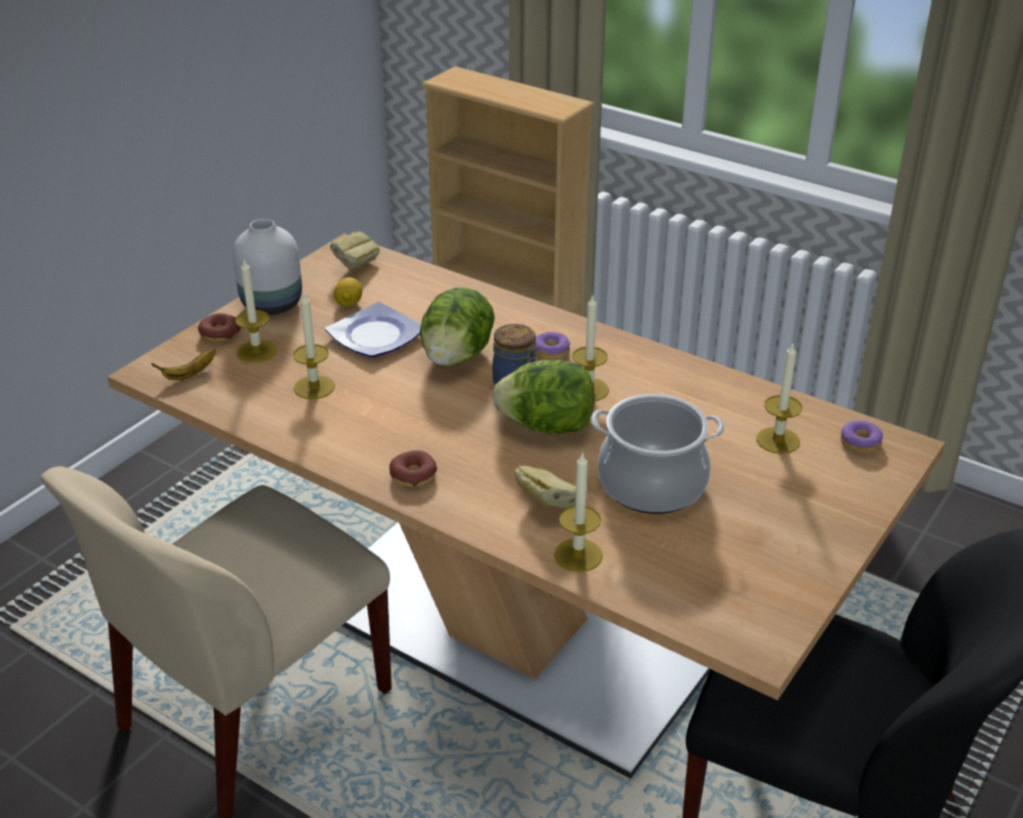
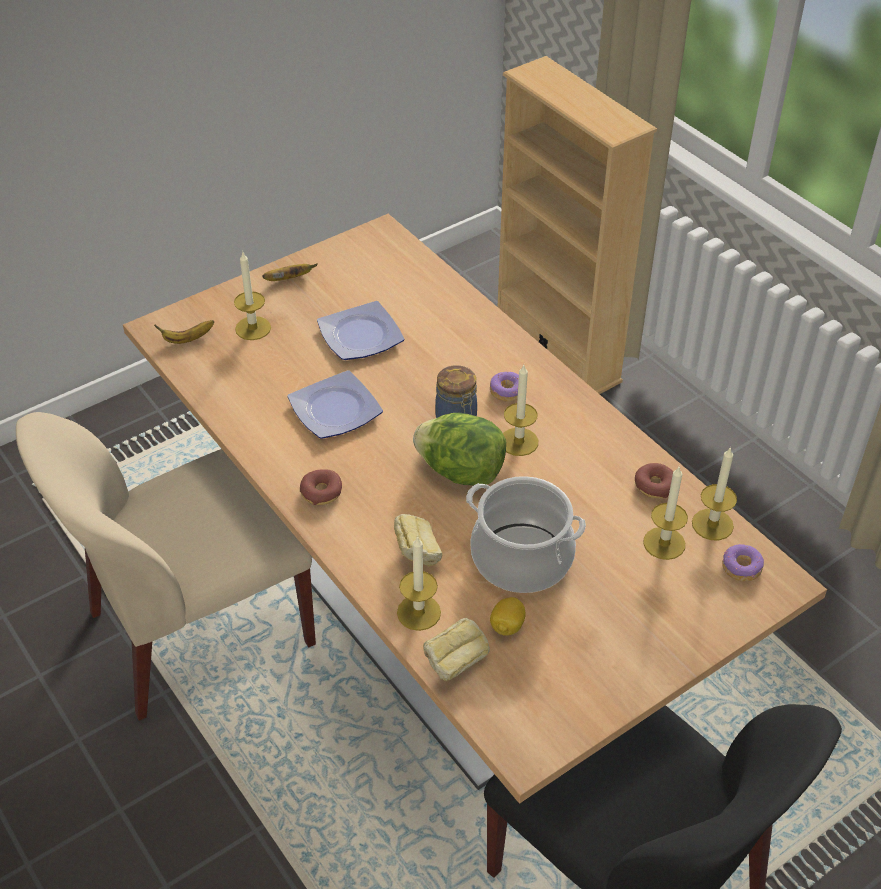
camera: 20 degrees right, 10 degrees up
(219, 334) = (231, 302): donut -> donut (654, 486)
(272, 303) = (289, 279): white vase -> banana
(314, 387) = (283, 378): candle -> candle (712, 524)
(349, 303) = (354, 294): lemon -> lemon (507, 626)
(355, 266) = (380, 254): bread -> bread (455, 664)
(388, 402) = (337, 410): none -> plate
(456, 357) = (420, 376): lettuce -> none

